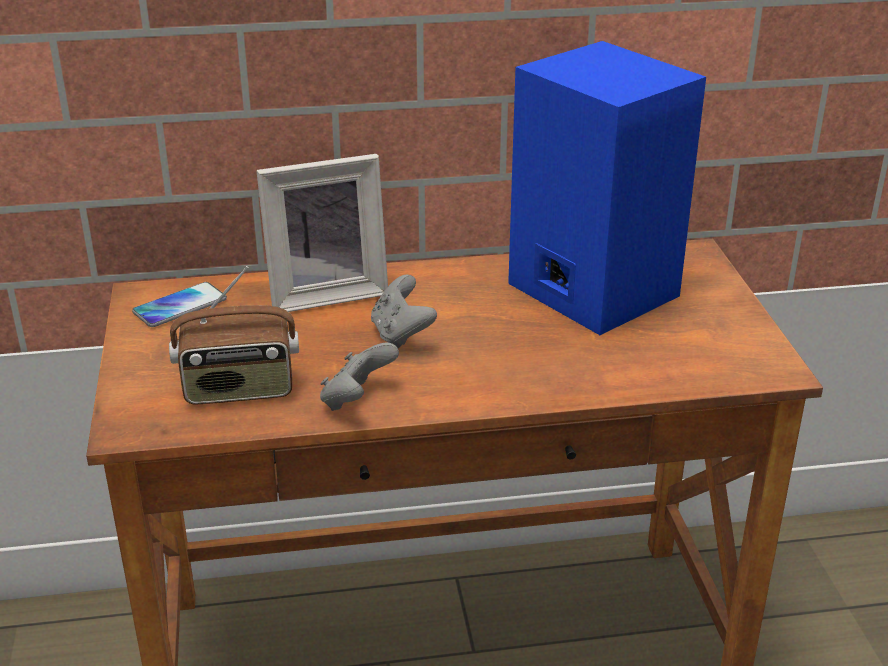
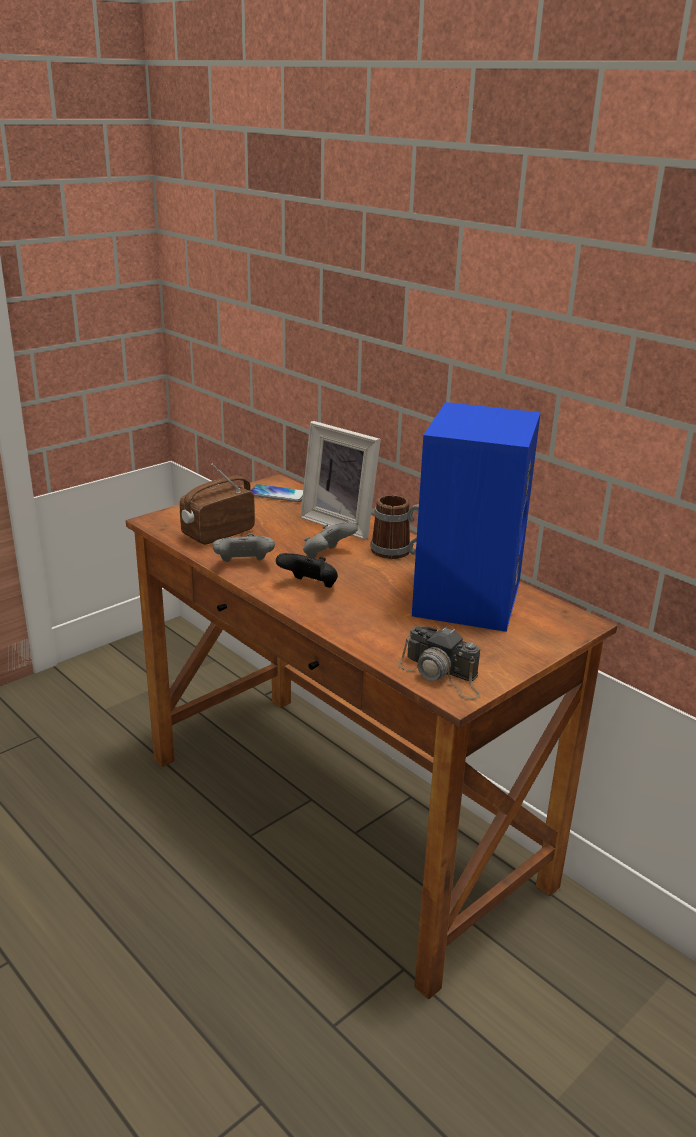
camera: 55 degrees right, 5 degrees down
(239, 390) = (217, 533): radio -> radio turned 90 degrees clockwise
(445, 287) = (398, 552): none -> mug
(467, 373) = (310, 587): none -> black game controller
(735, 364) = (442, 675): none -> camera

